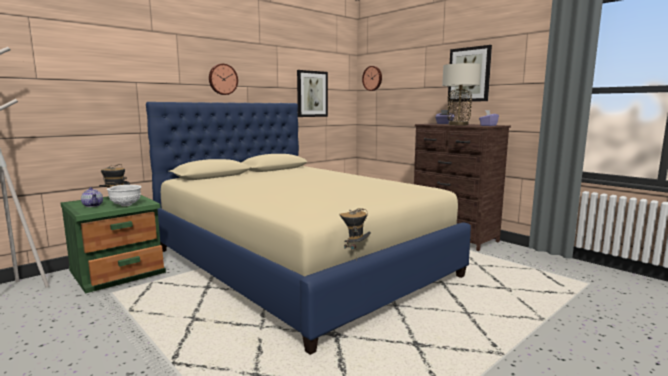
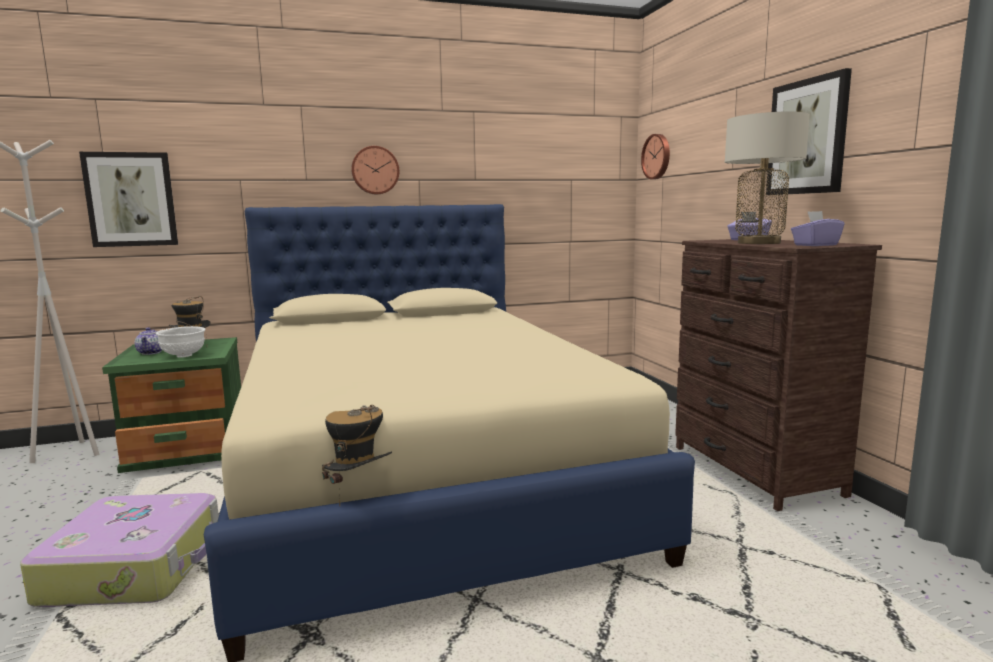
camera: 25 degrees right, 0 degrees up
(186, 333) = (136, 566): none -> suitcase
(312, 94) = (540, 188): picture -> picture (131, 199)

